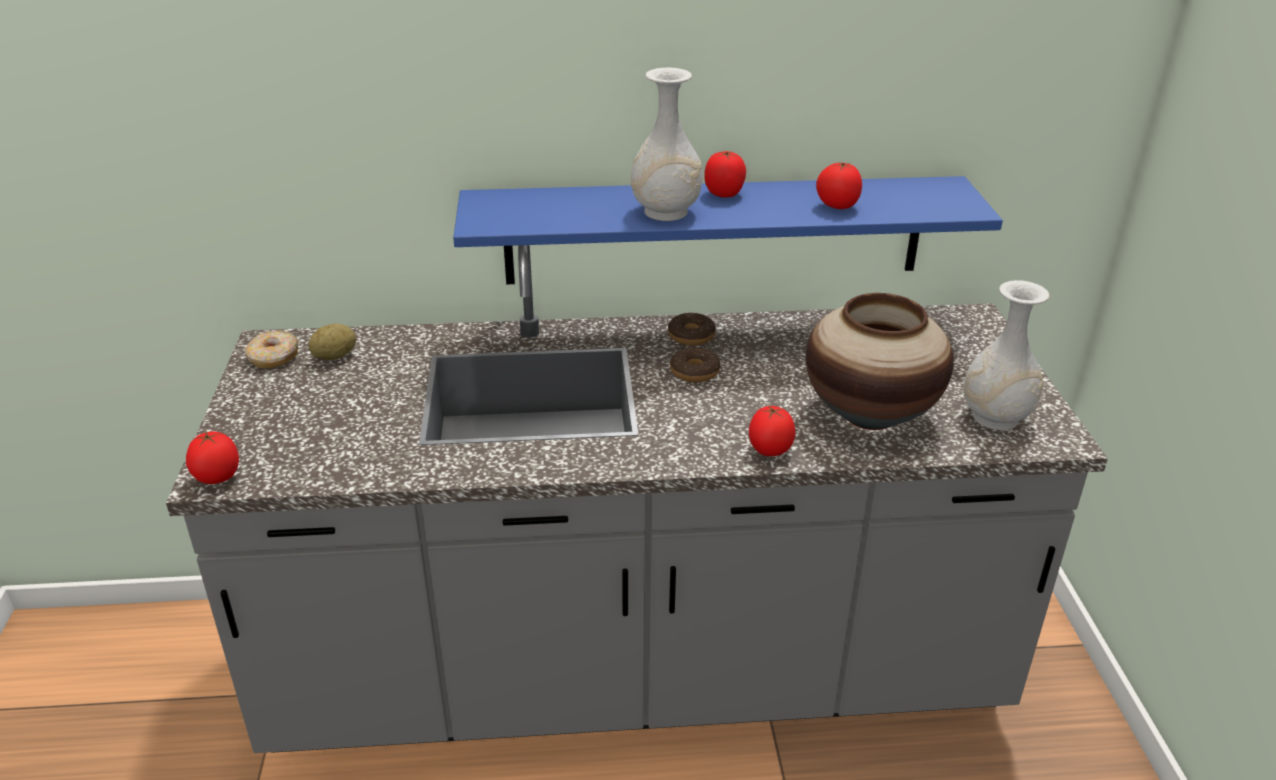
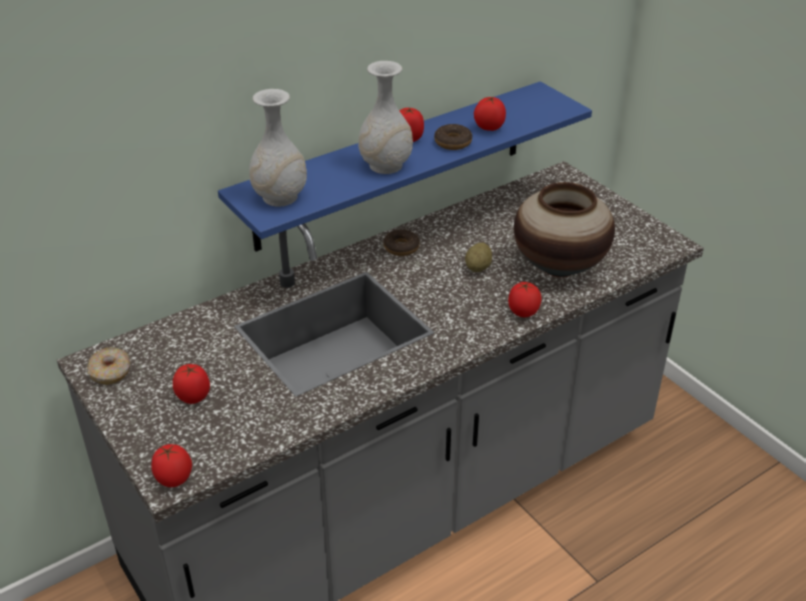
camera: 30 degrees left, 5 degrees up
(321, 407) = (193, 397): none -> tomato
(335, 356) = (159, 353): potato -> potato (478, 267)
(694, 372) = (428, 274): donut -> donut (453, 142)
(996, 418) = (628, 242): white vase -> white vase (280, 197)

